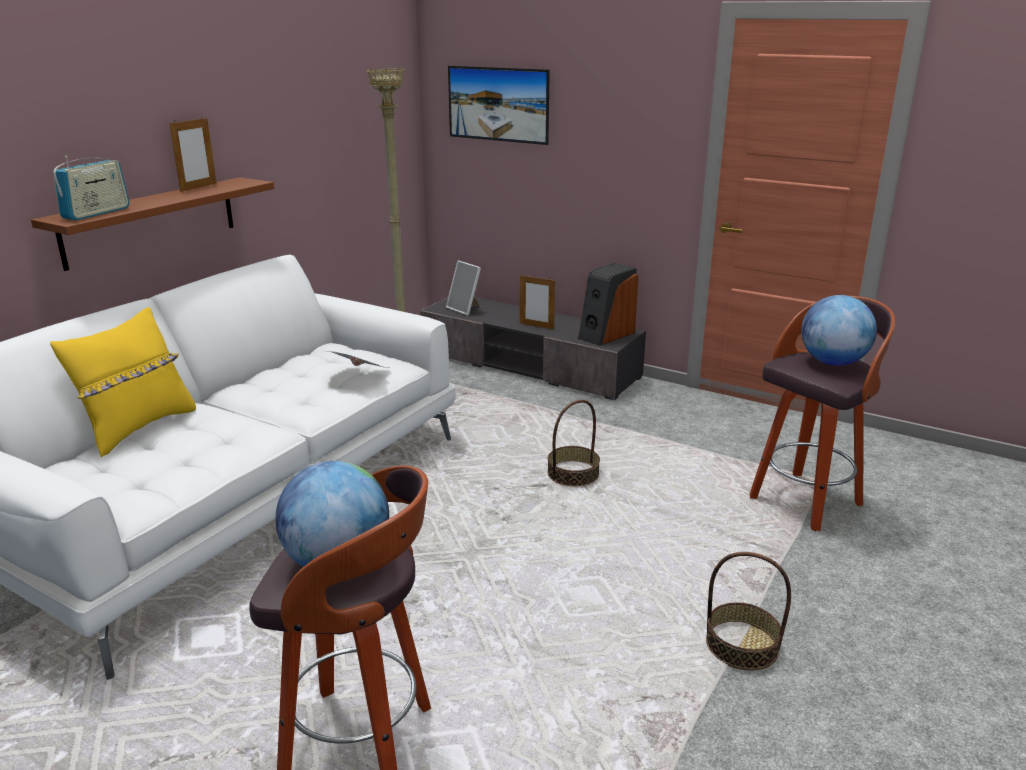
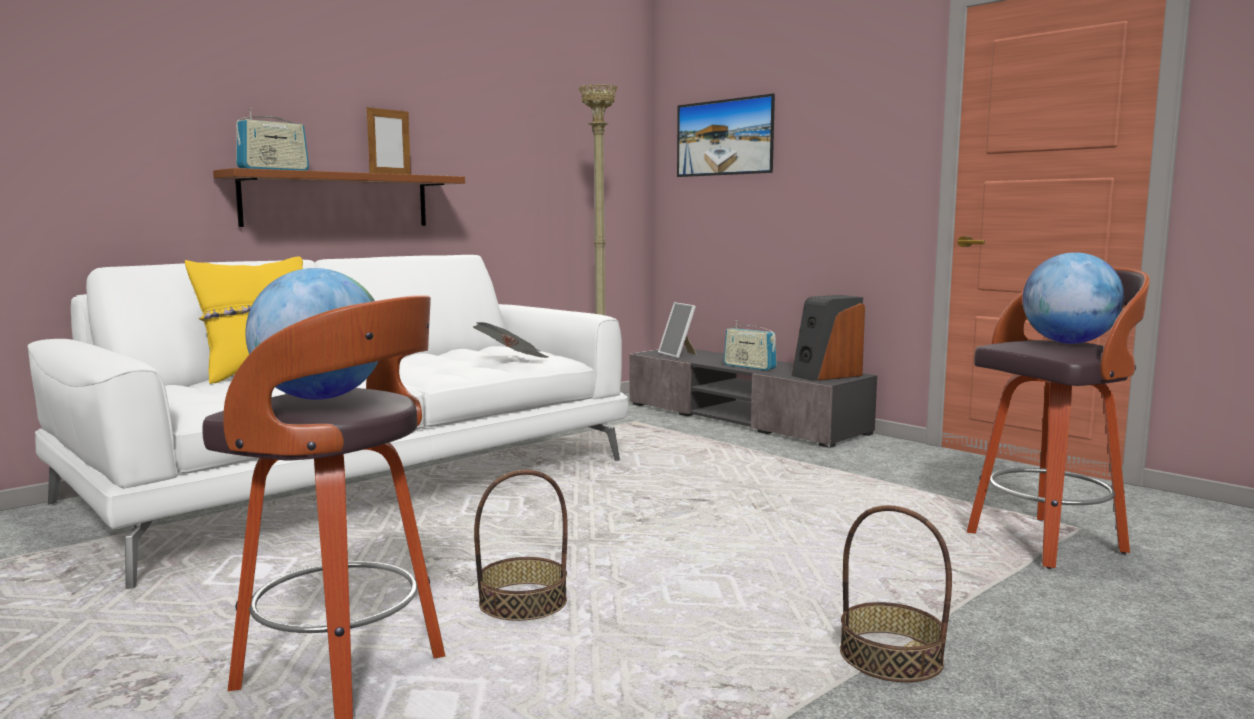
camera: 15 degrees right, 15 degrees down
(536, 326) = (749, 367): picture frame -> radio
(573, 474) = (745, 495): basket -> basket (523, 603)

